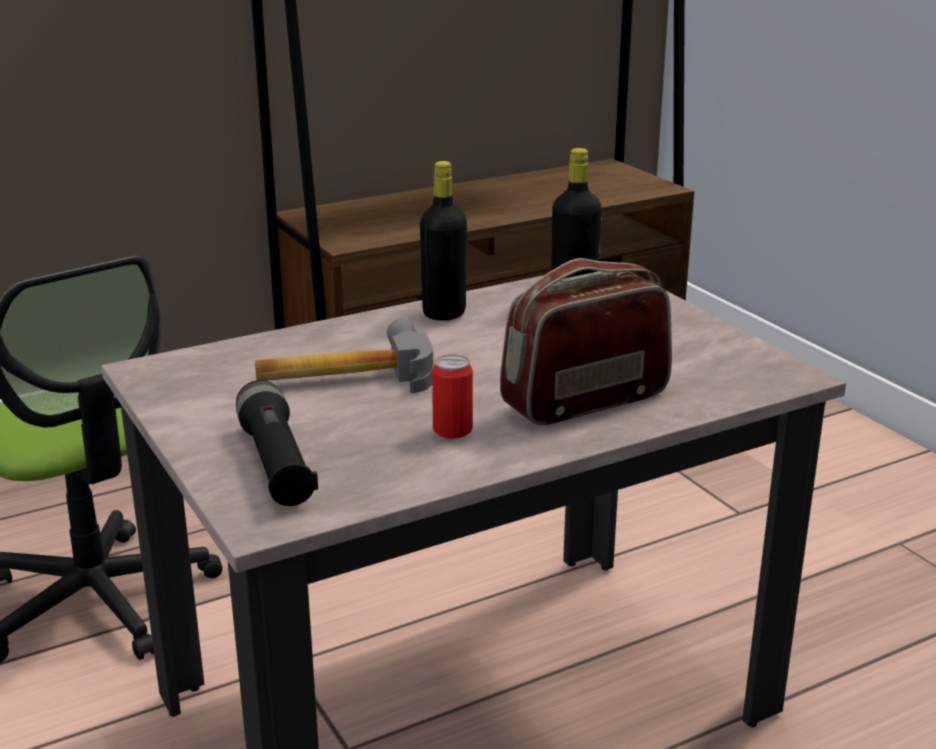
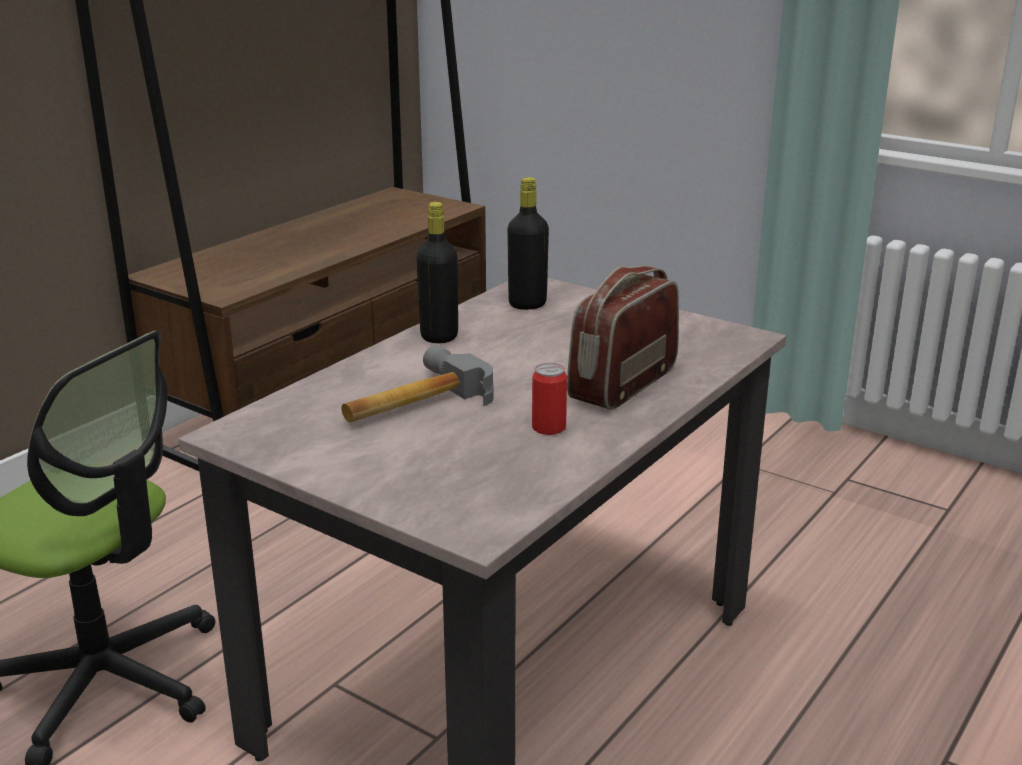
camera: 25 degrees left, 0 degrees up
(276, 463) = (437, 485): black flashlight -> none

